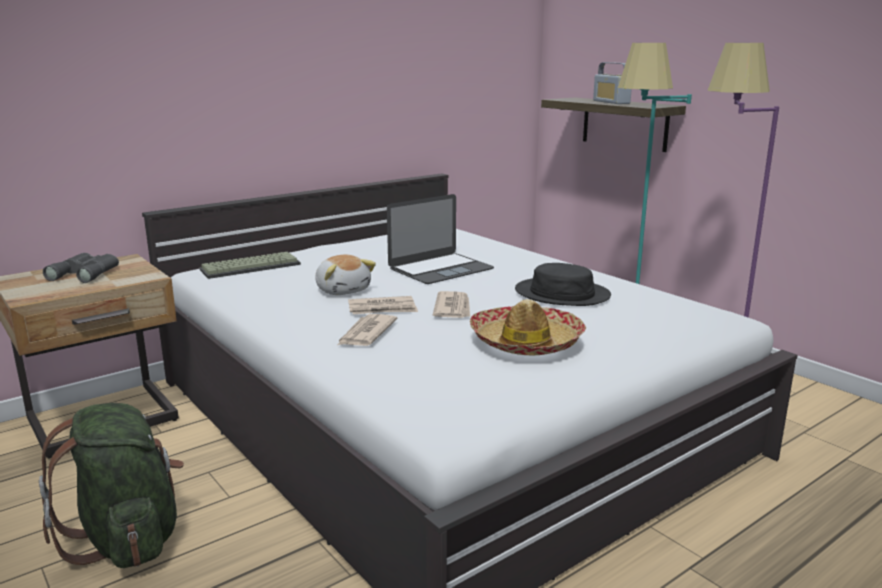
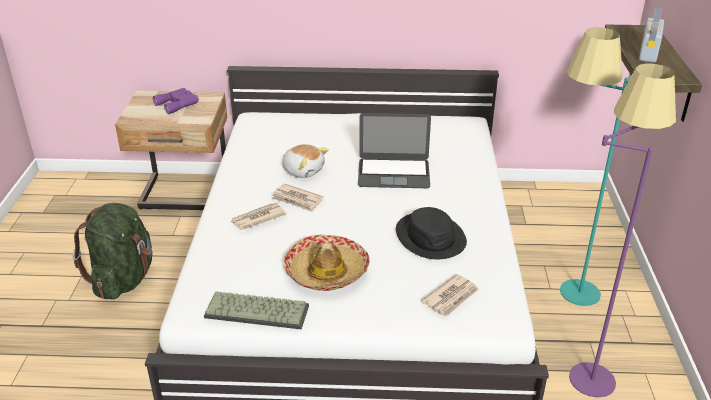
camera: 40 degrees right, 15 degrees up
(86, 273) = (178, 104): grey binoculars -> purple binoculars
(251, 266) = (285, 123): keyboard -> keyboard (258, 310)
(343, 290) = (303, 170): plush toy -> plush toy turned 60 degrees counterclockwise
(453, 308) = (337, 218): newspaper -> newspaper (451, 297)

